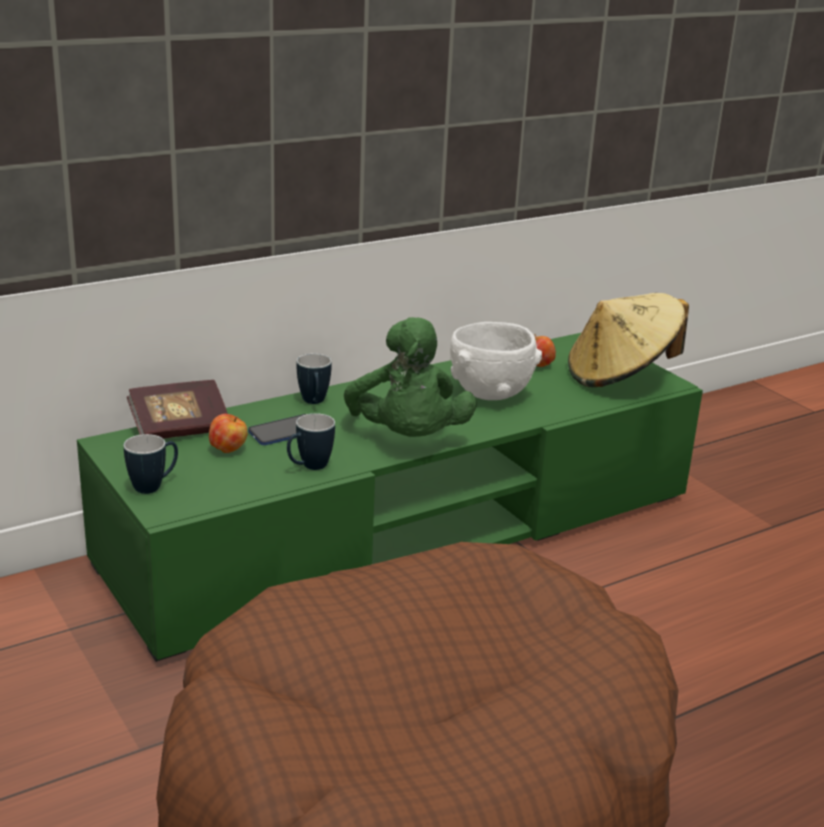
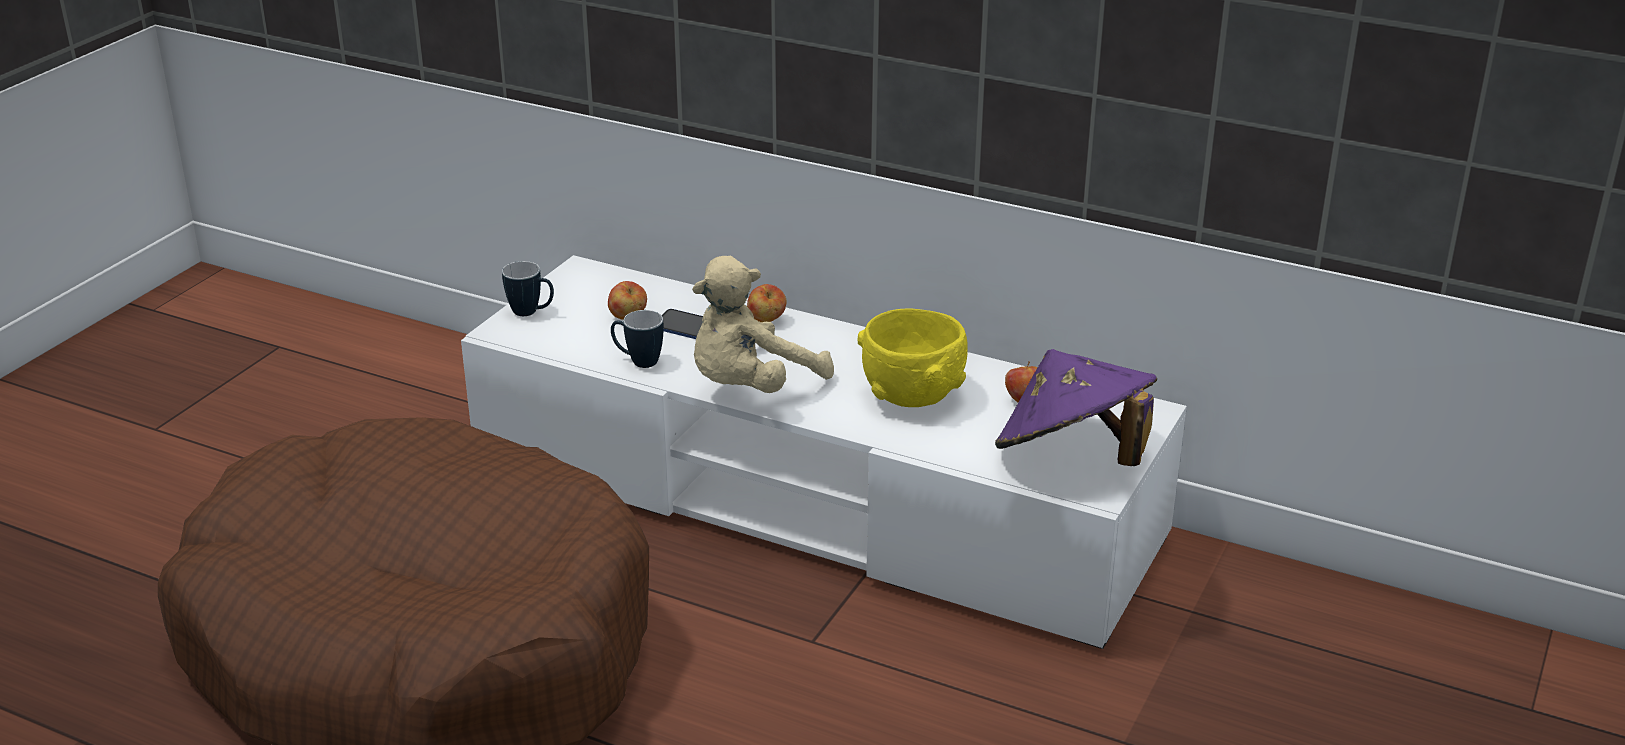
camera: 60 degrees right, 5 degrees up
(180, 429) = (640, 284): book -> none
(314, 403) = (766, 320): mug -> apple
(406, 529) = (812, 500): green tv stand -> white tv stand
(408, 439) = (751, 387): green plush toy -> beige plush toy
(490, 393) = (913, 396): white bowl -> yellow bowl
(621, 376) = (1072, 457): beige hat -> purple hat

